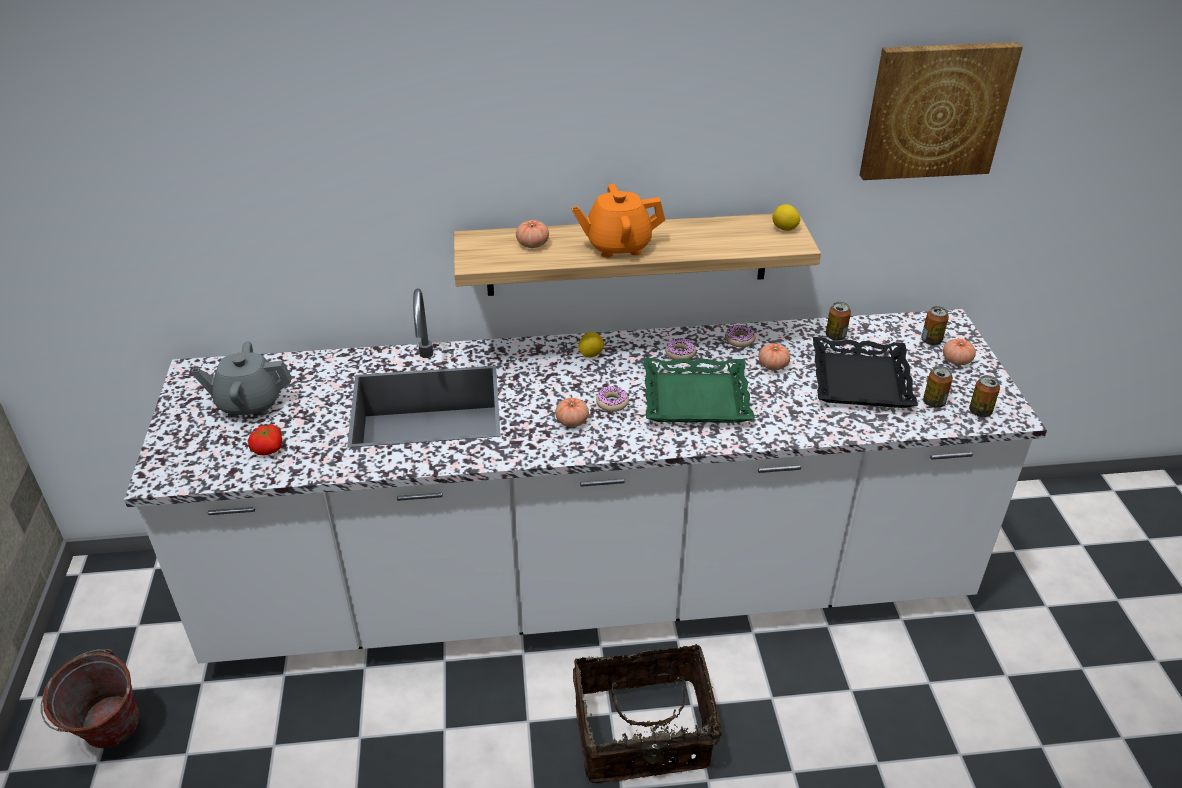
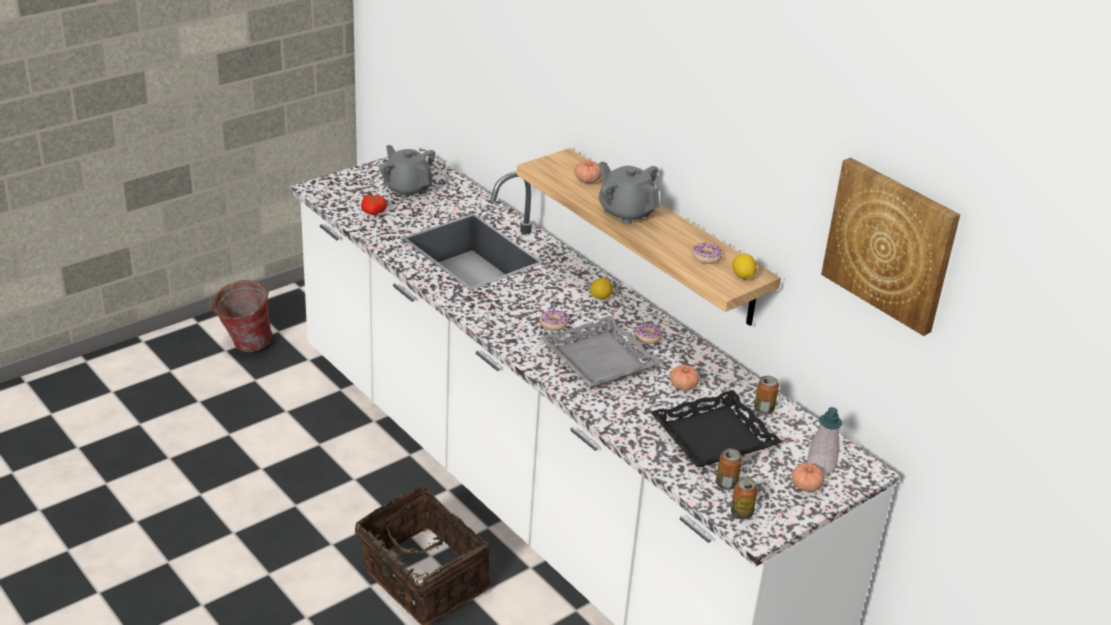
camera: 55 degrees right, 5 degrees down
(572, 421) = (515, 313): tomato -> none
(617, 246) = (626, 212): orange teapot -> grey teapot
(696, 398) = (600, 359): green tray -> grey tray
(739, 340) = (699, 360): donut -> donut (706, 257)
(931, 340) = (821, 465): can -> soap dispenser

